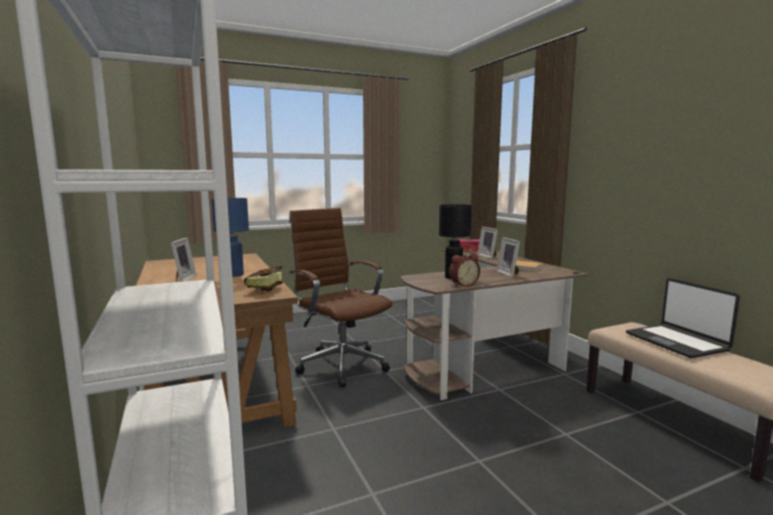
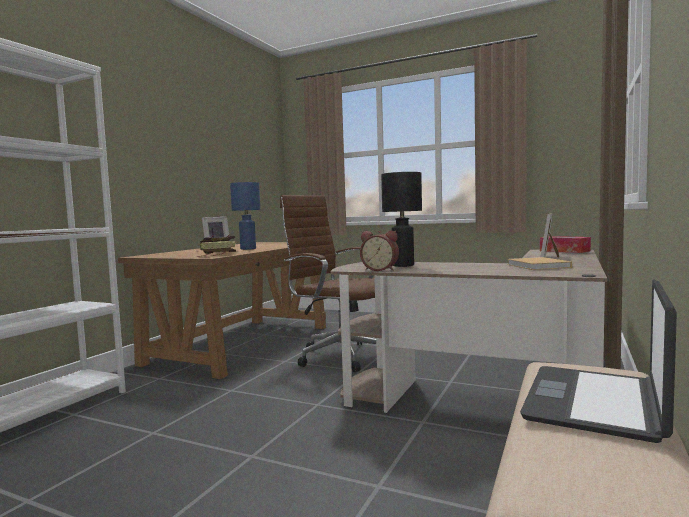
camera: 50 degrees right, 5 degrees down
(340, 365) = (339, 356): brown office chair -> brown office chair turned 60 degrees counterclockwise
(509, 274) = (481, 268): picture frame -> none

